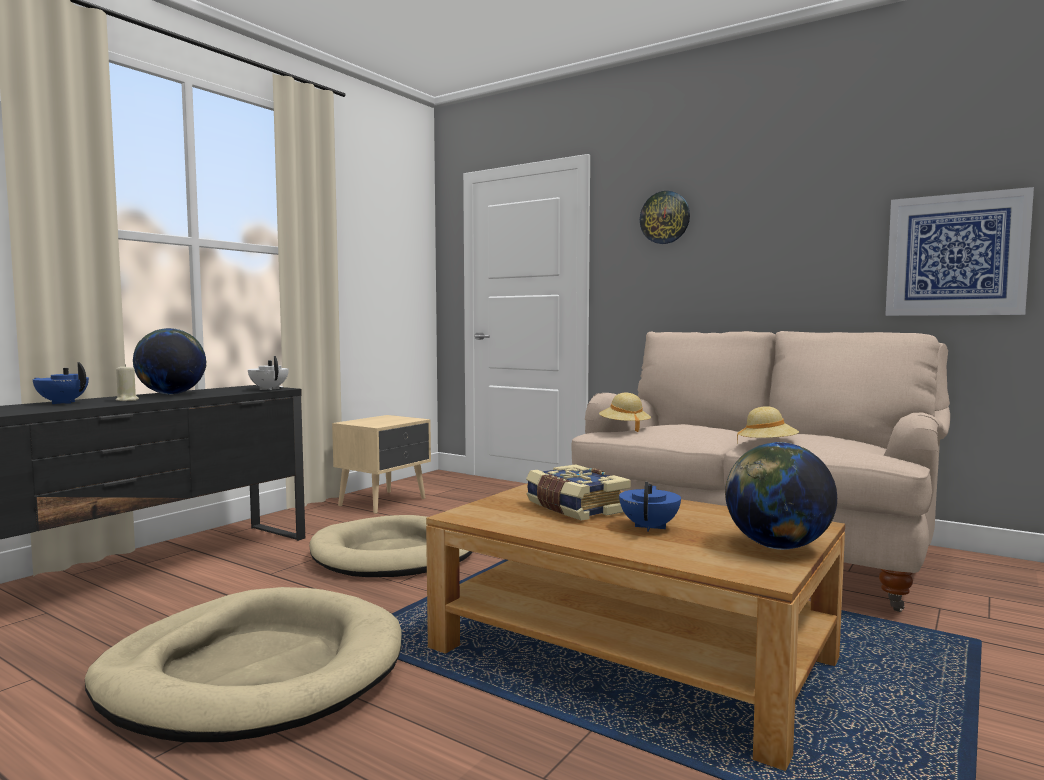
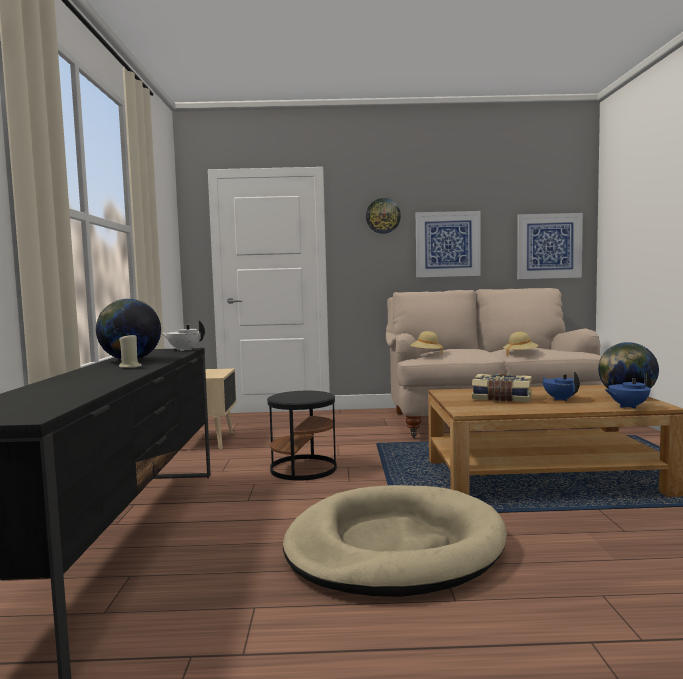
camera: 35 degrees left, 0 degrees up
(62, 403) = (84, 374): blue teapot -> blue teapot (627, 406)
(393, 555) = (304, 468): beige dog bed -> black side table
(762, 257) = (447, 244): none -> picture

